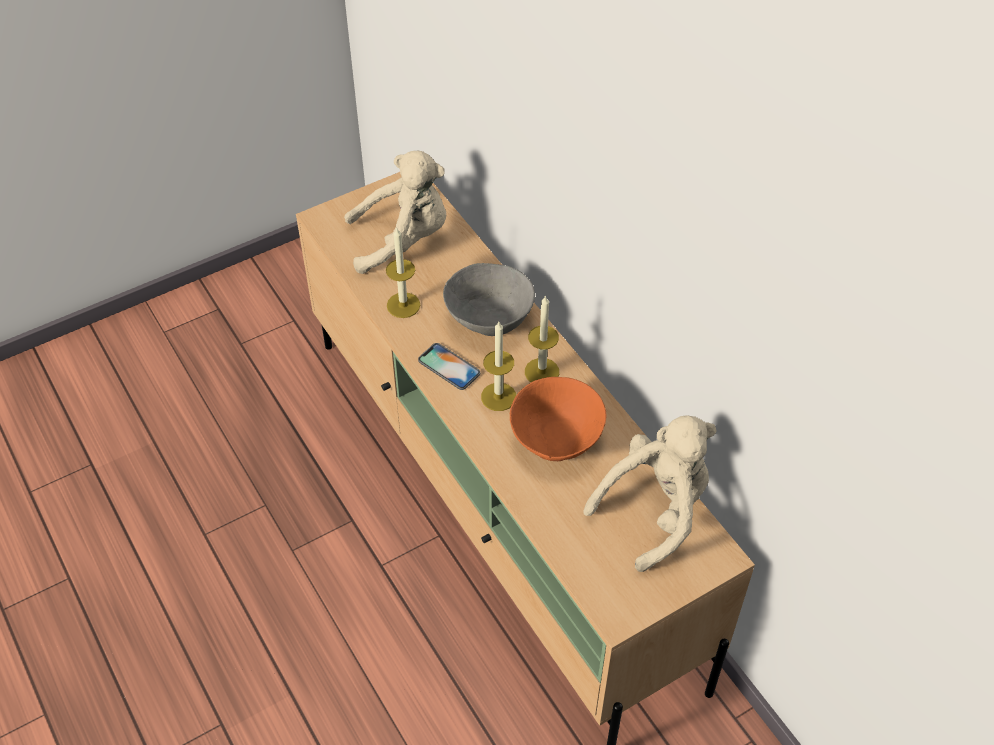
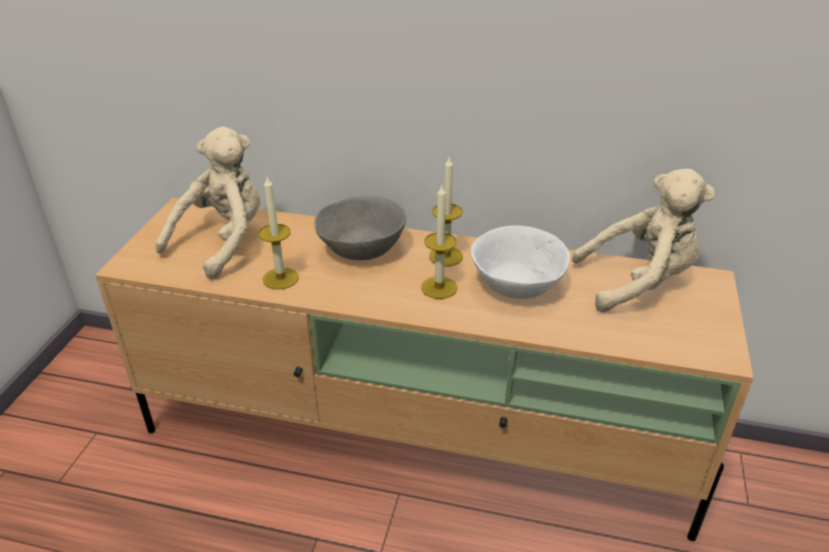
camera: 45 degrees left, 15 degrees down
(449, 367) = (374, 293): phone -> none
(555, 438) = (515, 285): orange bowl -> white bowl
(655, 510) = (638, 282): beige plush toy -> beige plush toy turned 75 degrees clockwise

